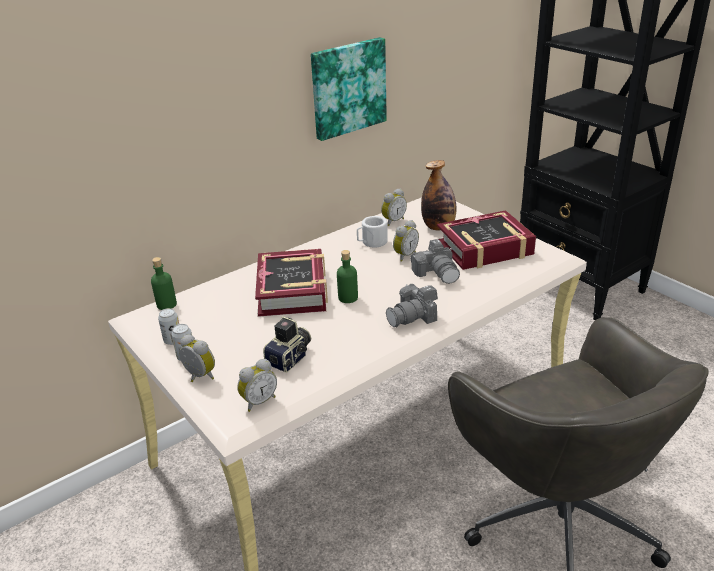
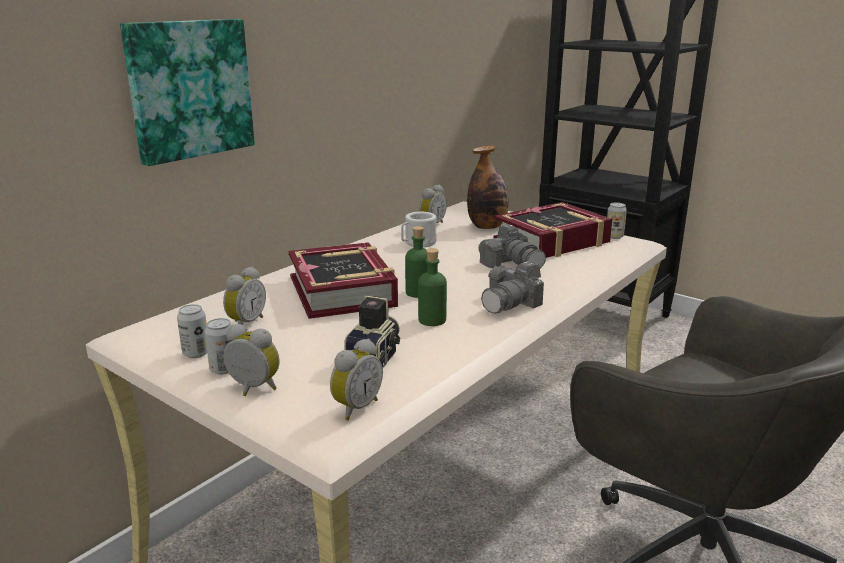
camera: 15 degrees left, 10 degrees down
(166, 304) = (172, 317): green bottle -> green bottle (432, 320)
(347, 88) = (377, 61): picture -> picture (189, 89)
(404, 255) = (463, 252): alarm clock -> alarm clock (245, 323)
(542, 248) = (614, 236): none -> can

